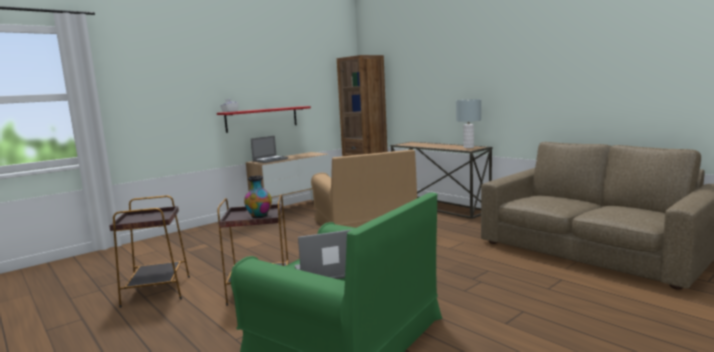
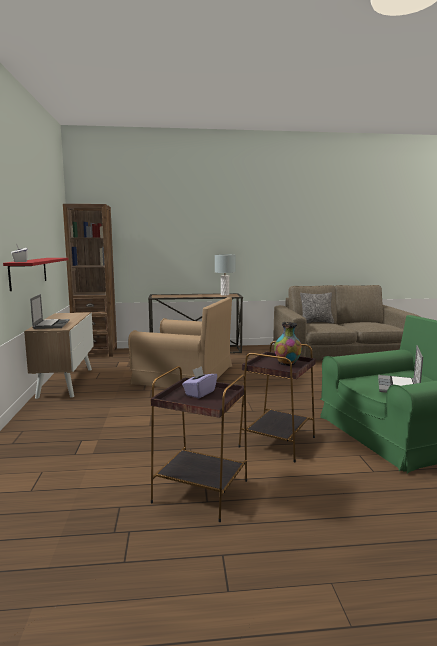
camera: 55 degrees left, 0 degrees up
(154, 217) = (200, 393): none -> purple tissue box
(560, 197) = (316, 322): none -> pillow

